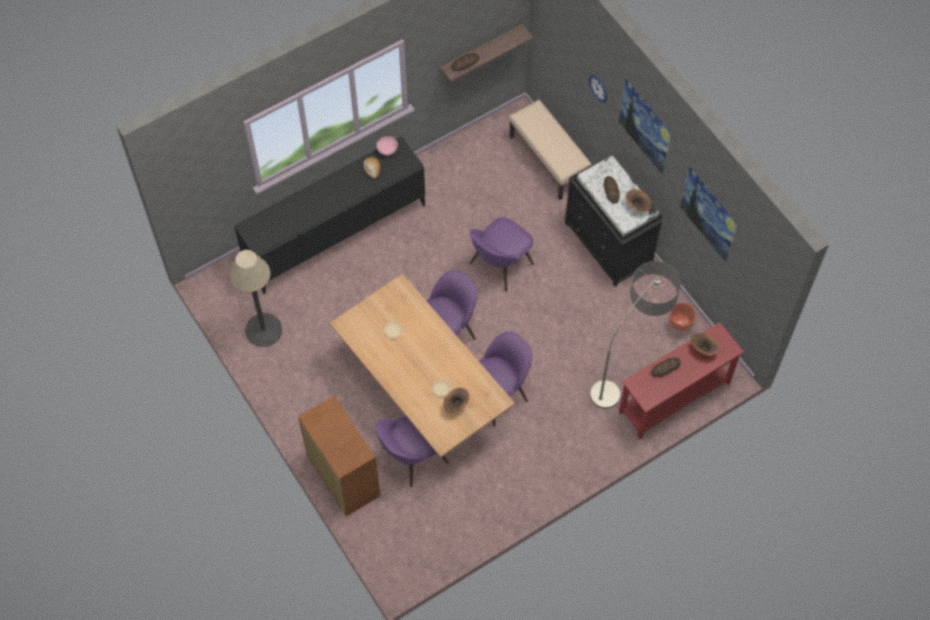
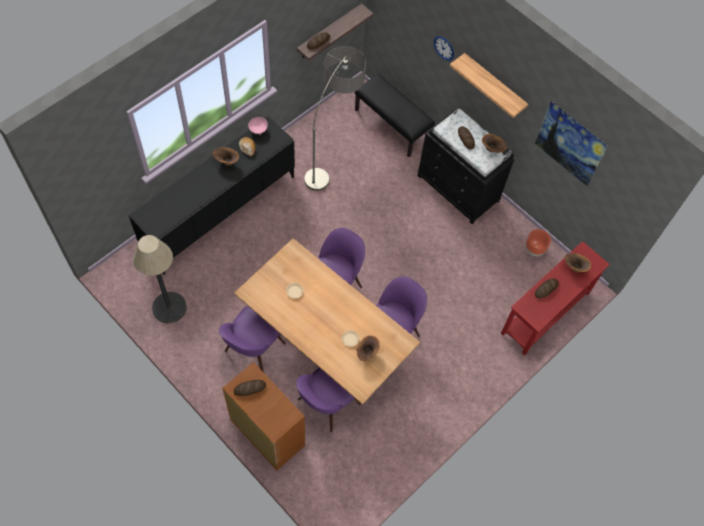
camera: 15 degrees left, 0 degrees up
(325, 421) = (250, 388): none -> bread
(347, 181) = (226, 162): none -> brown vase
(499, 265) = (369, 219): purple chair -> purple chair (253, 349)
(549, 160) = (392, 125): beige bench -> black bench
(628, 370) = (500, 295): floor lamp -> floor lamp (333, 159)
(642, 137) = (494, 85): picture -> shelf

